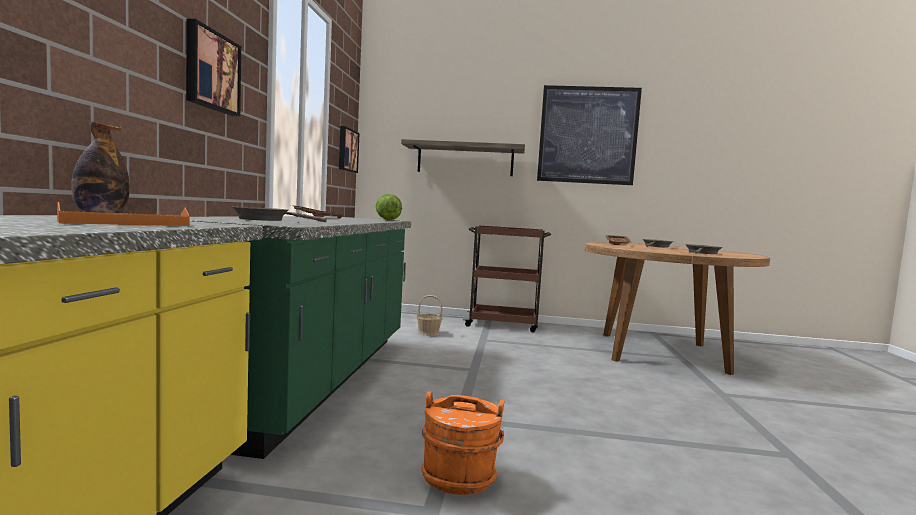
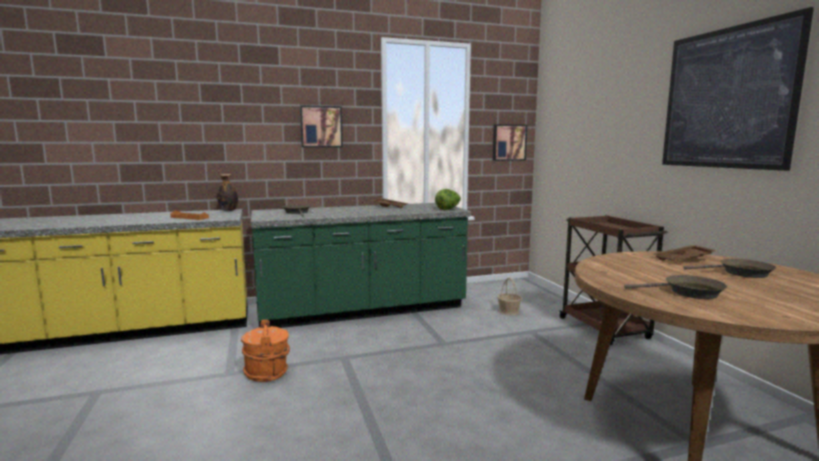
camera: 65 degrees right, 5 degrees up
(465, 160) = (601, 143): shelf -> none

